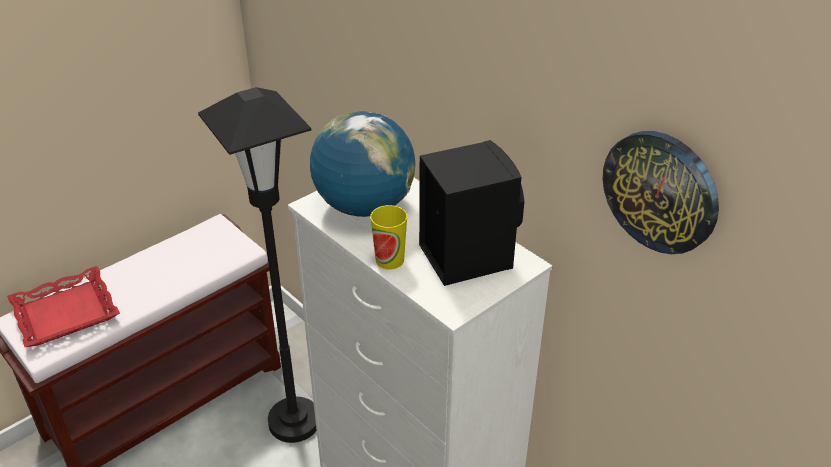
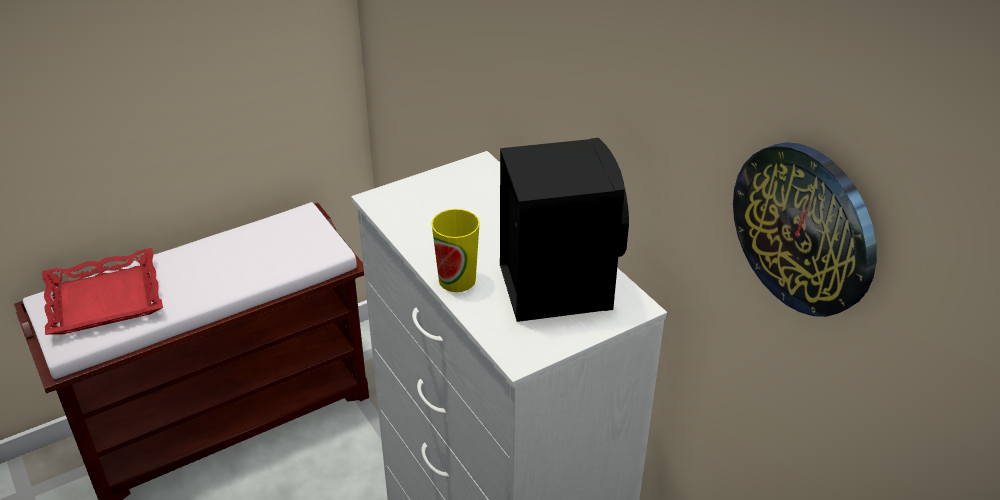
camera: 10 degrees right, 0 degrees up
(294, 421) = (371, 466): black floor lamp -> none
(364, 207) = (445, 209): globe -> none

